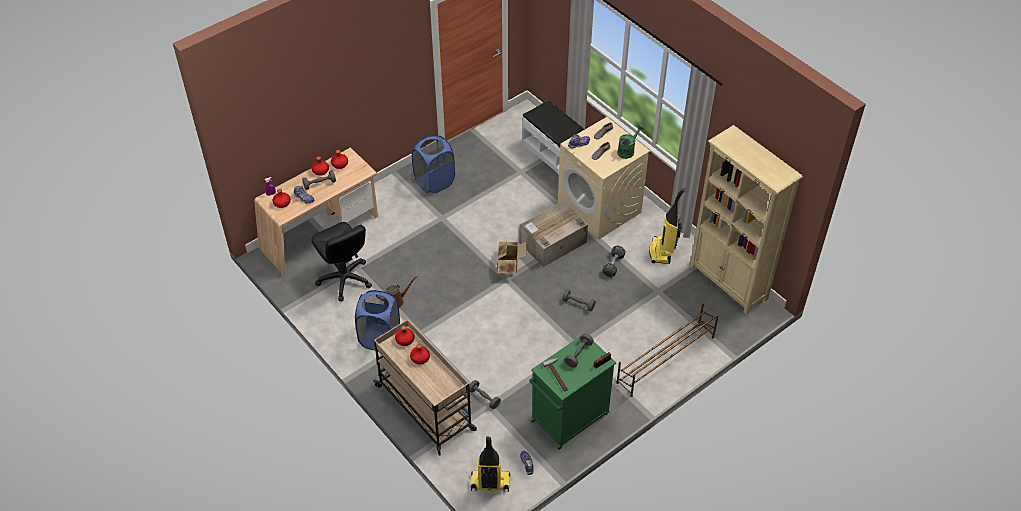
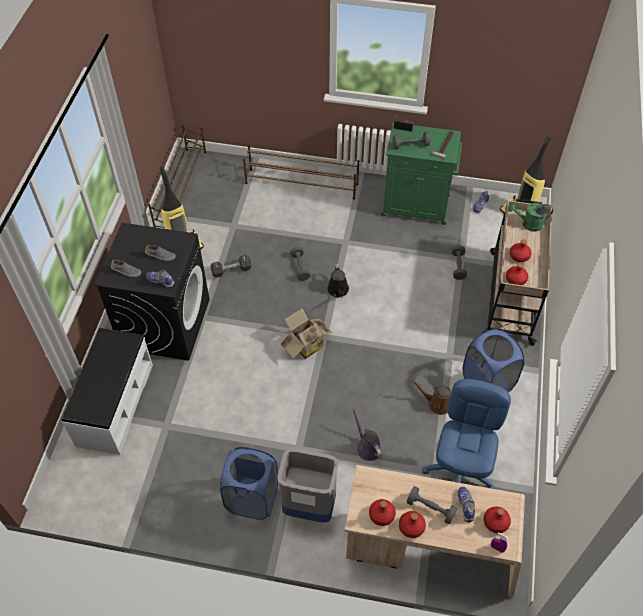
camera: 130 degrees left, 5 degrees up
(344, 279) = (460, 470): black office chair -> blue office chair
(402, 200) = (309, 508): none -> grey trash can
(407, 248) = (367, 447): none -> purple watering can
(535, 311) = (338, 291): none -> black watering can
(552, 243) = (245, 331): cardboard box -> none
(600, 208) = (165, 323): beige washing machine -> black washing machine
(627, 150) = (137, 238): green watering can -> green watering can (528, 224)
(728, 283) = (181, 188): beige bookcase -> brown shoe rack

